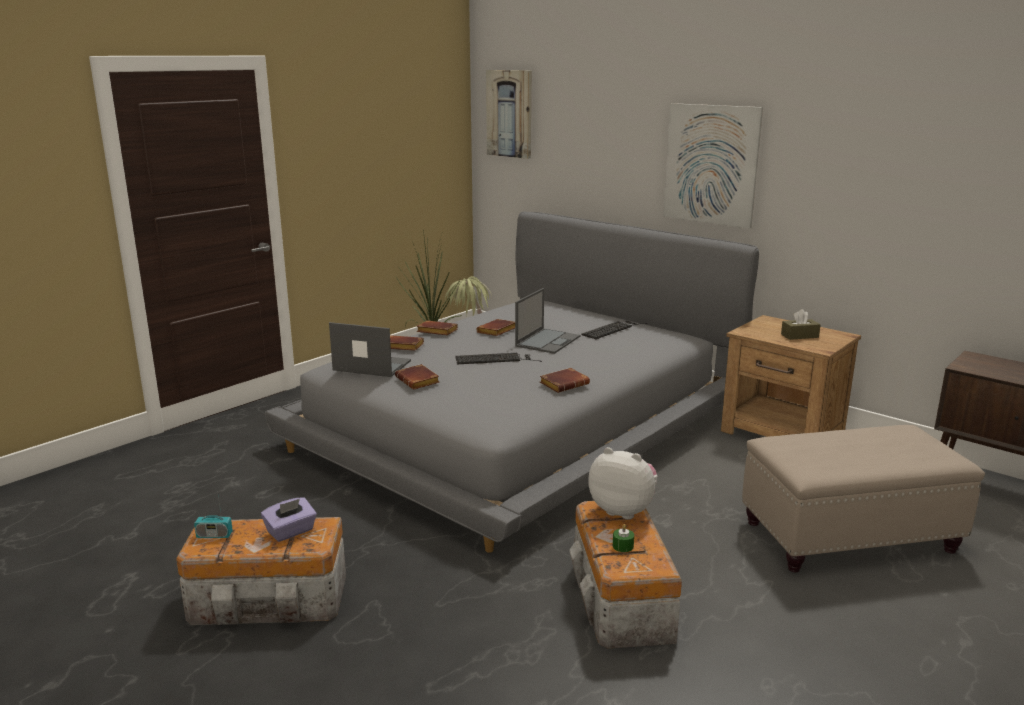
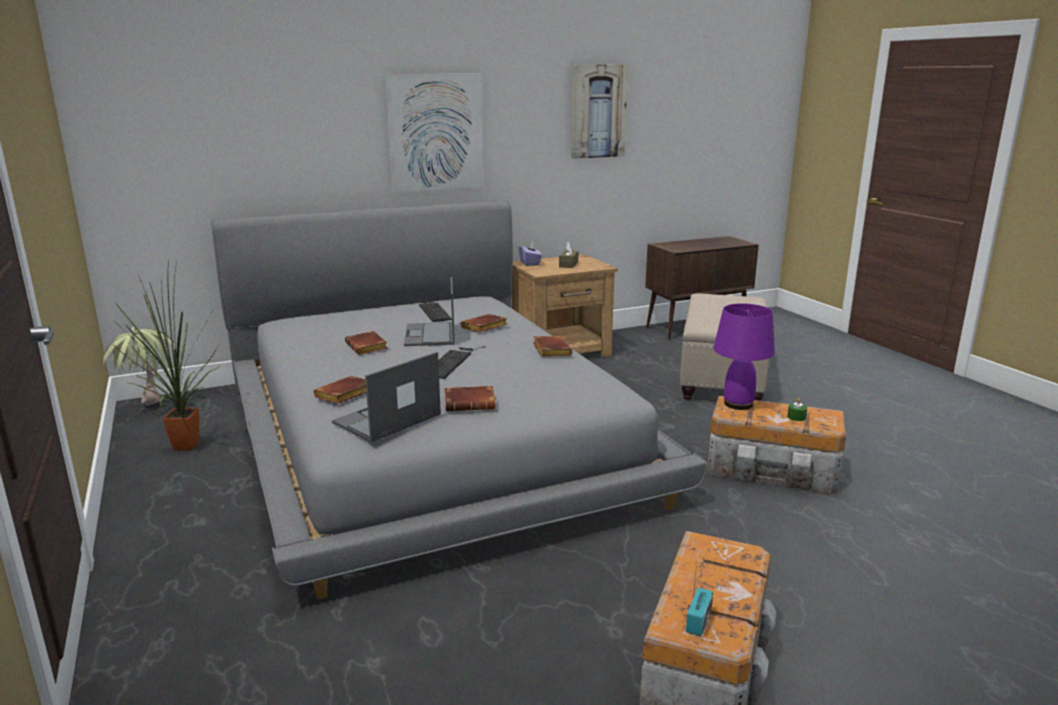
camera: 65 degrees left, 0 degrees up
(291, 532) = (712, 564): purple tissue box -> purple tissue box (530, 263)
(436, 332) = (319, 372): brown book -> brown book (484, 327)
(510, 113) = (141, 96): picture -> picture (598, 111)
(548, 341) = (430, 335): laptop -> laptop turned 150 degrees counterclockwise
(623, 510) = (738, 404): plush toy -> purple table lamp

